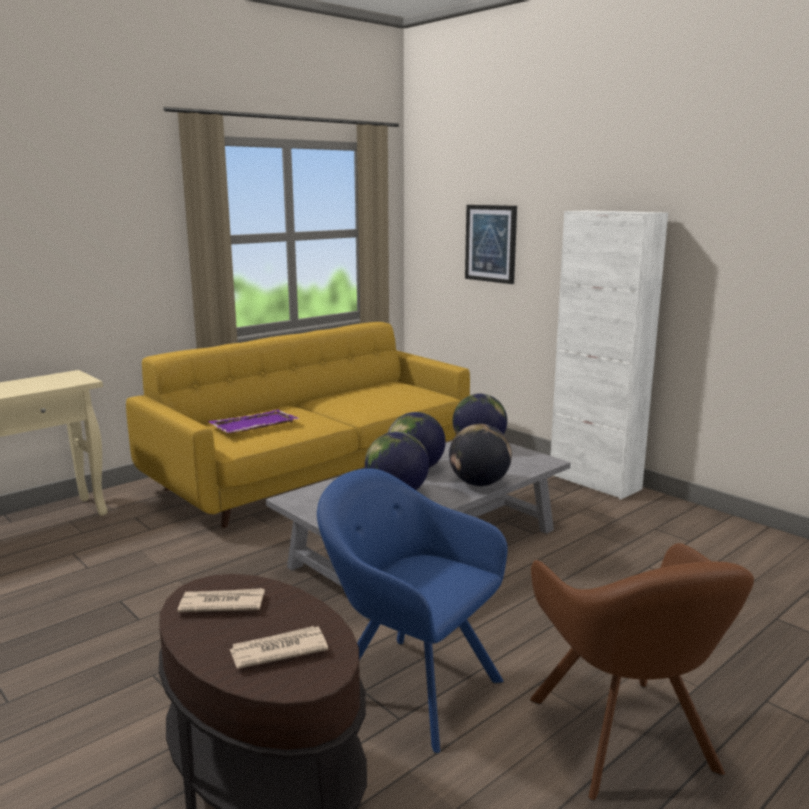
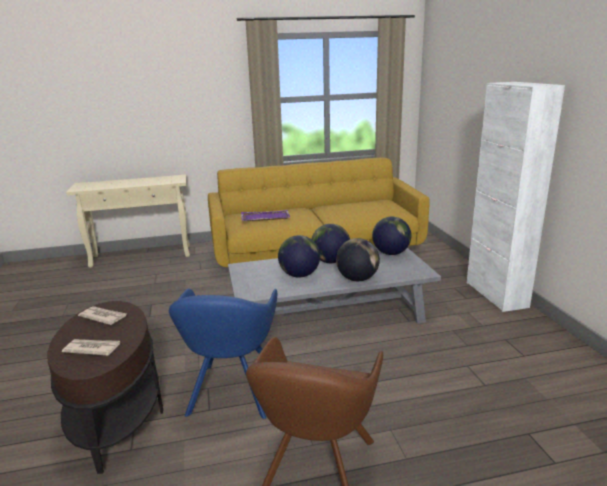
camera: 30 degrees right, 5 degrees up
(408, 686) = (232, 393): blue armchair -> blue armchair turned 150 degrees counterclockwise
(491, 243) = (461, 105): picture -> none

